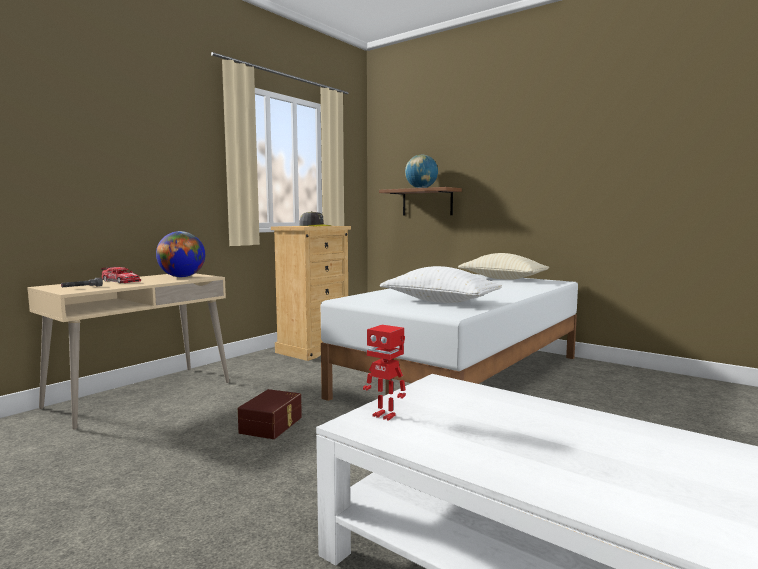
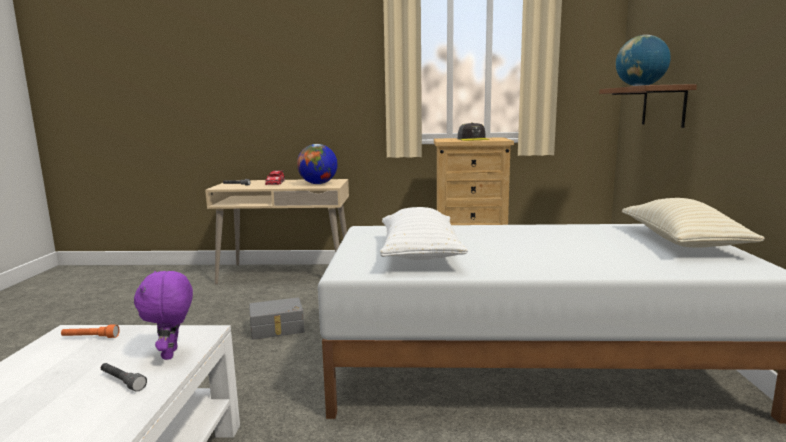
camera: 55 degrees right, 5 degrees up
(272, 425) = (277, 329): brown storage box -> grey storage box
(385, 415) = (90, 338): toy robot -> orange flashlight
(471, 393) = (172, 354): none -> purple plush toy
(510, 410) = (122, 382): none -> grey flashlight

